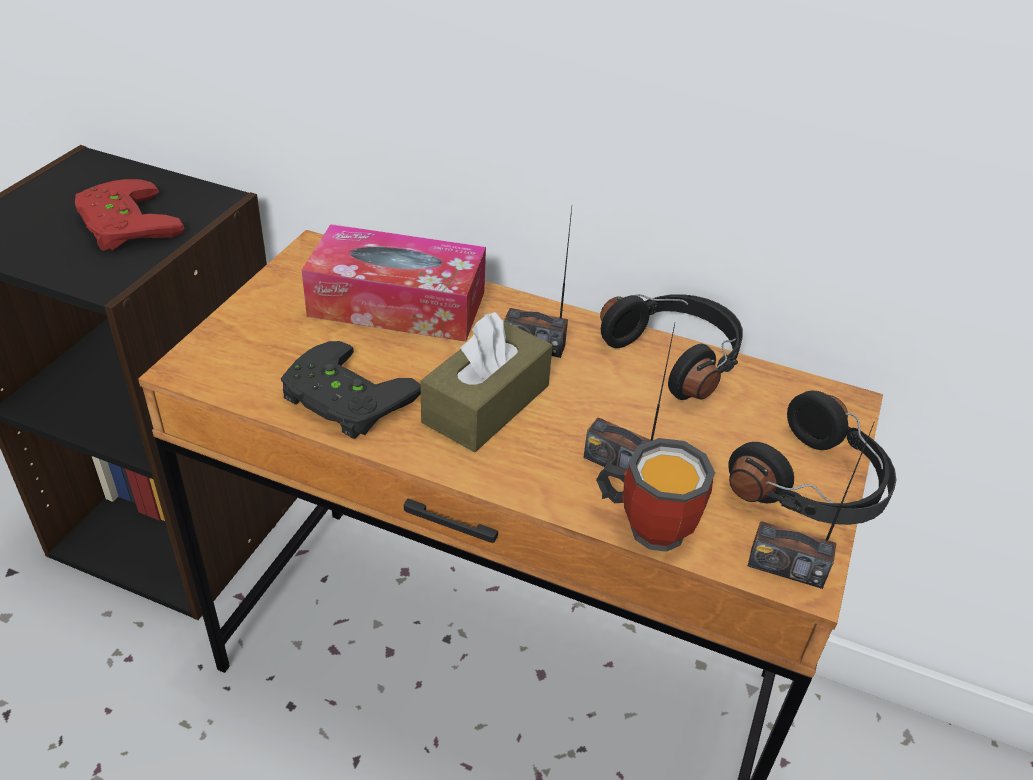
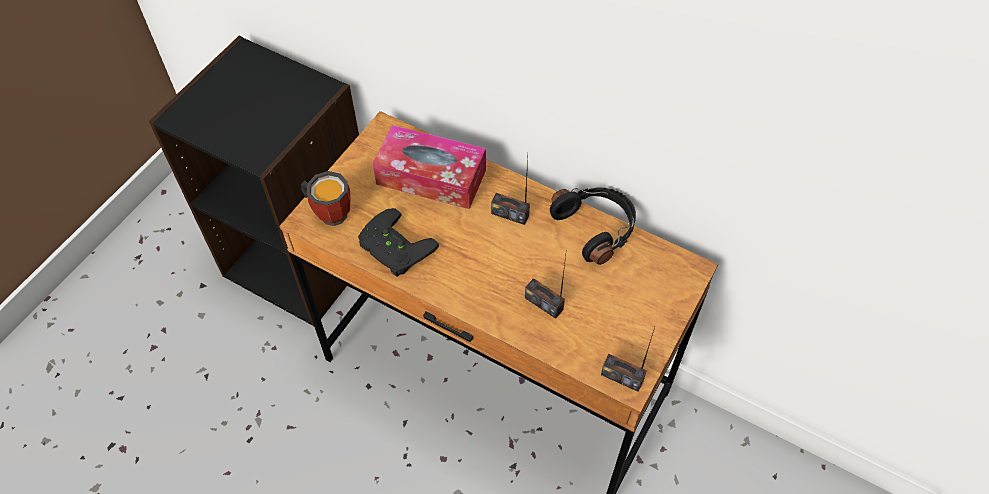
camera: 10 degrees right, 15 degrees up
(121, 224) = (266, 109): red game controller -> none
(486, 404) = (475, 256): brown tissue box -> none
(647, 523) = (552, 343): mug -> mug (330, 210)
(813, 487) = (653, 327): black headphones -> none

